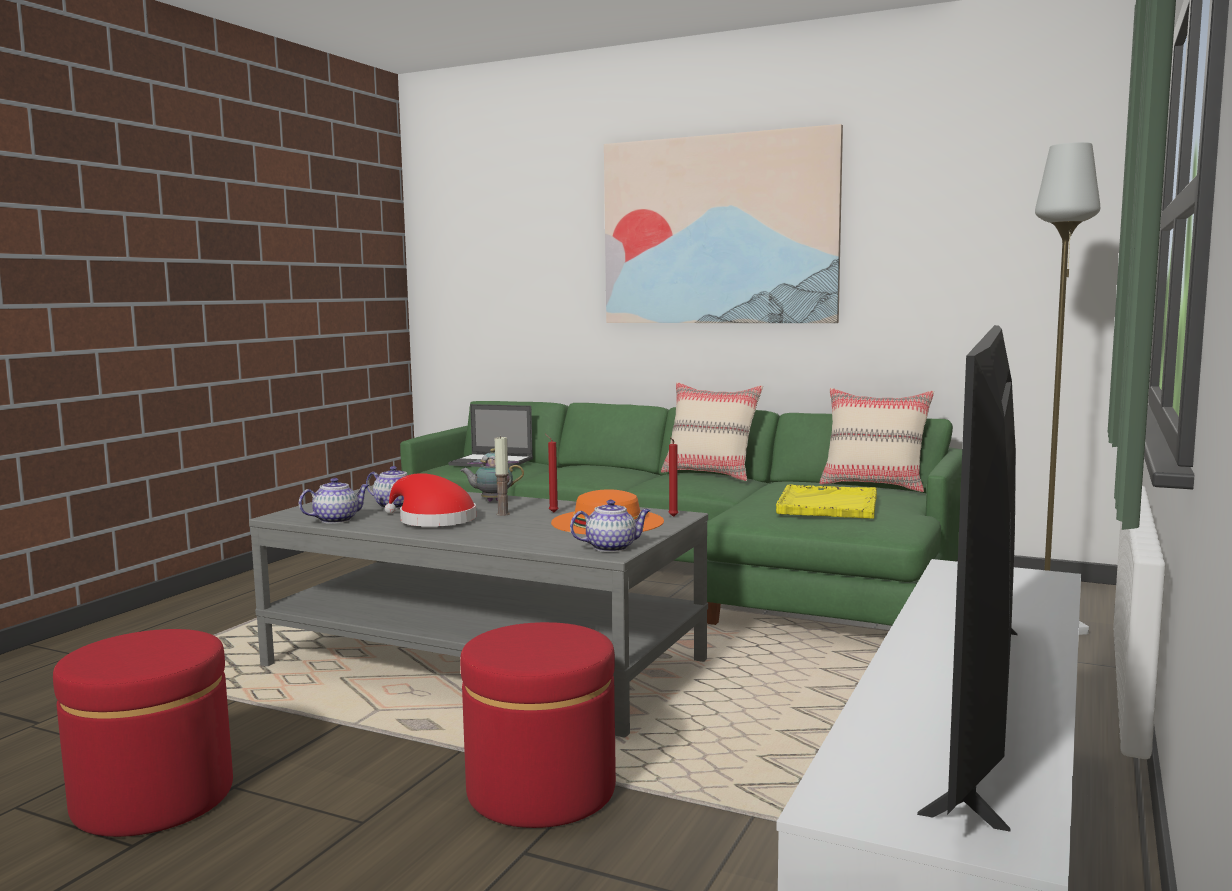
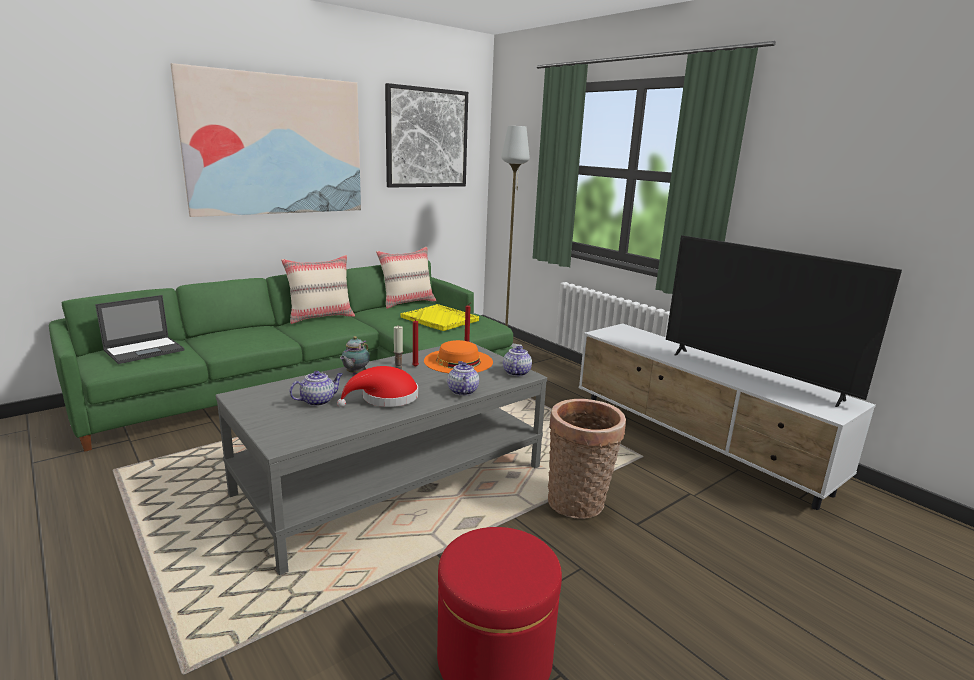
camera: 65 degrees left, 10 degrees up
(337, 520) = (333, 426): teapot -> teapot (462, 391)
(541, 791) = (579, 504): red ottoman -> basket
(984, 198) = (427, 138): none -> picture

